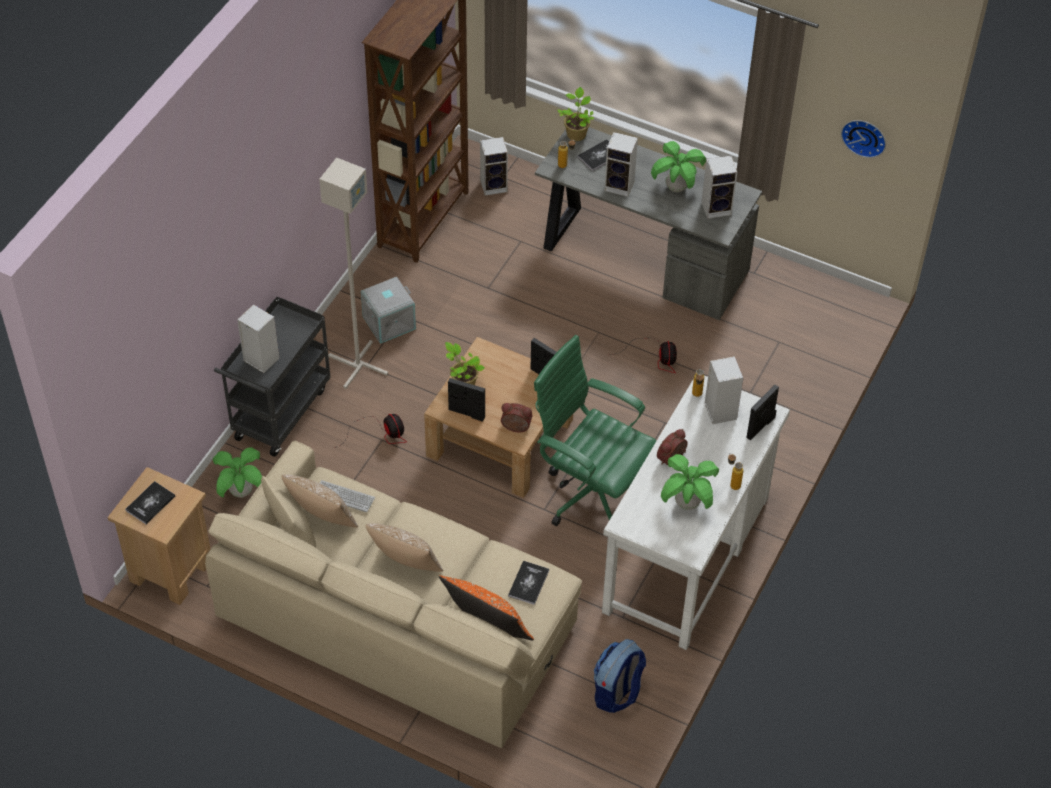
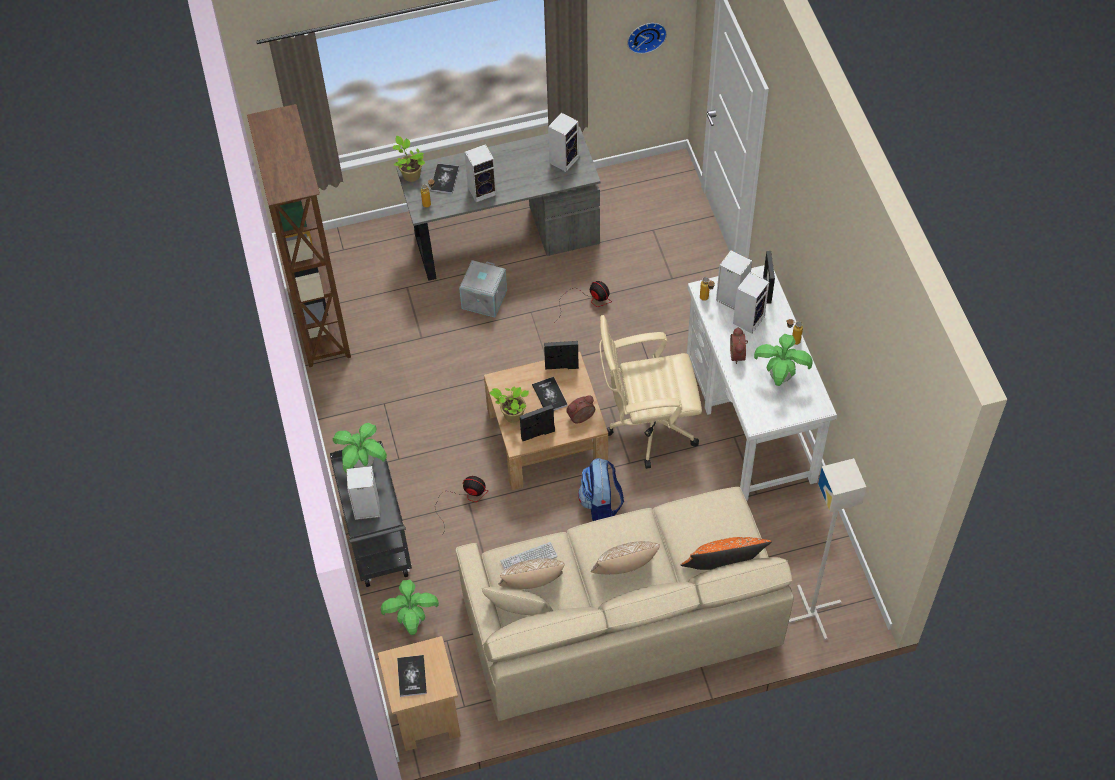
camera: 40 degrees left, 5 degrees up
(358, 366) = (392, 464): grey floor lamp -> grey floor lamp (812, 613)
(389, 322) = (379, 415): grey storage box -> grey storage box (483, 298)
(494, 185) = (344, 260): speaker -> speaker (748, 319)
(528, 583) = (714, 516): book -> book (549, 395)
(591, 494) = (647, 428): green office chair -> beige office chair
(617, 692) = (807, 546): backpack -> backpack (601, 504)
(676, 188) = (522, 165): potted plant -> potted plant (363, 464)

